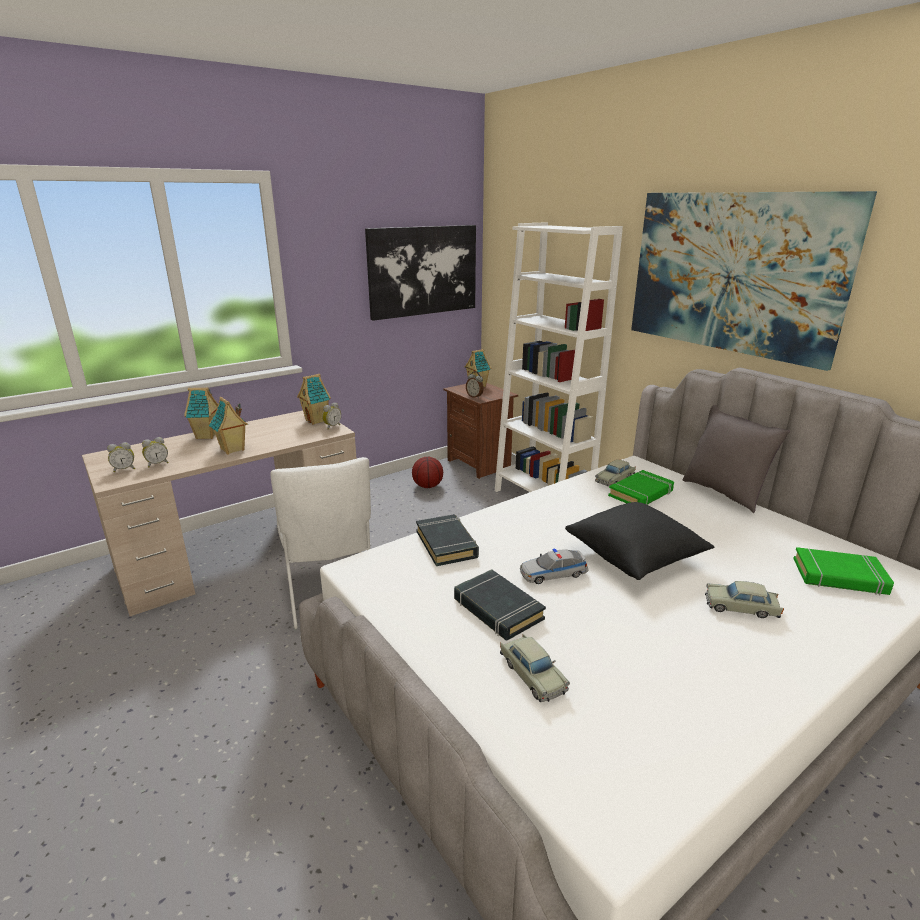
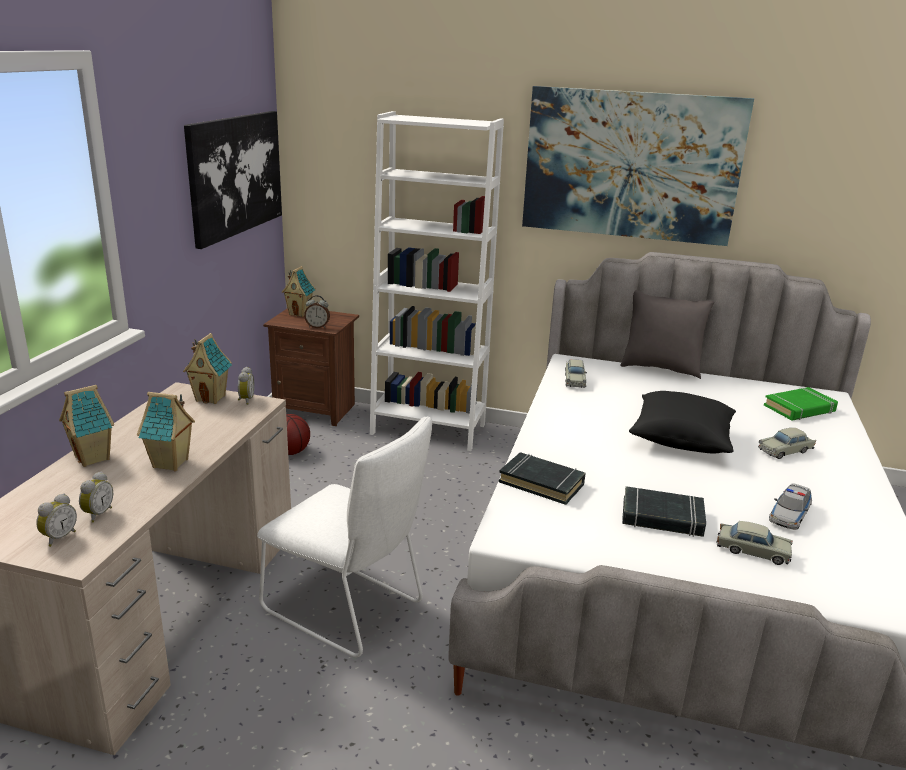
camera: 40 degrees left, 0 degrees up
(553, 573) = (653, 474): toy car -> toy car (789, 514)
(641, 493) = (610, 386): green book -> none

